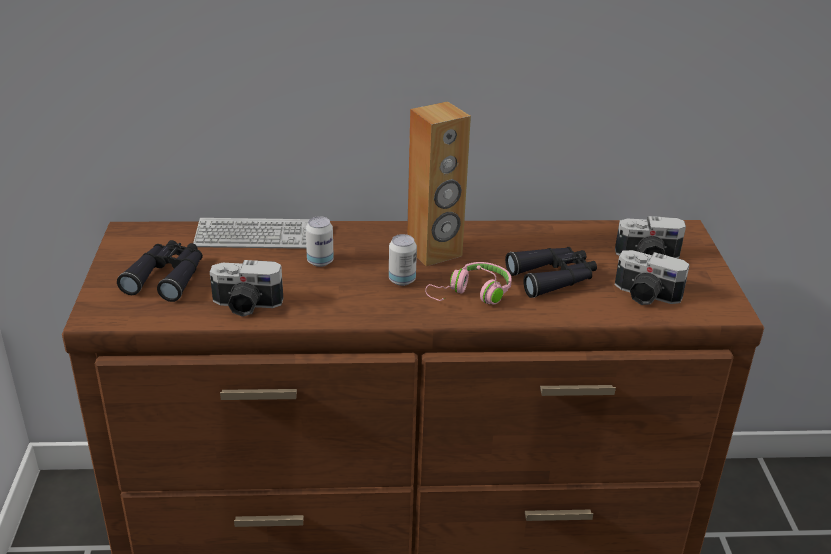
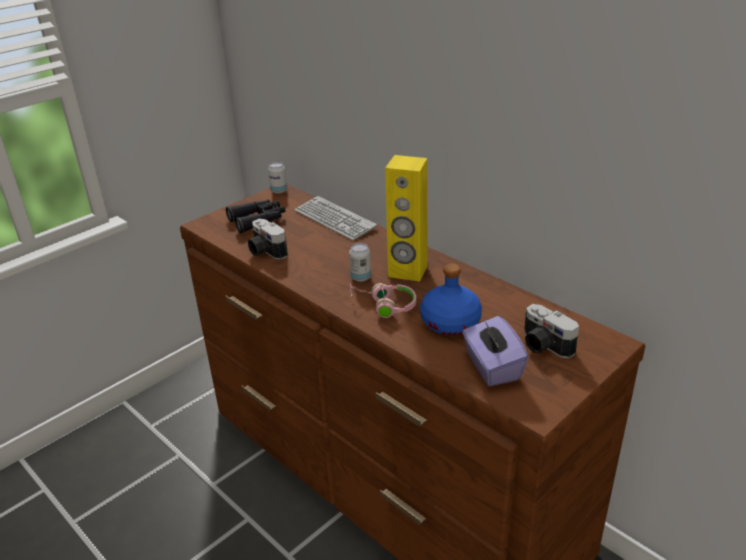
camera: 50 degrees right, 0 degrees up
(320, 261) = (338, 246): can -> can (279, 191)
(434, 252) = (407, 271): brown speaker -> yellow speaker
(553, 278) = (450, 323): black binoculars -> blue bottle
(645, 296) = (492, 367): camera -> purple tissue box

